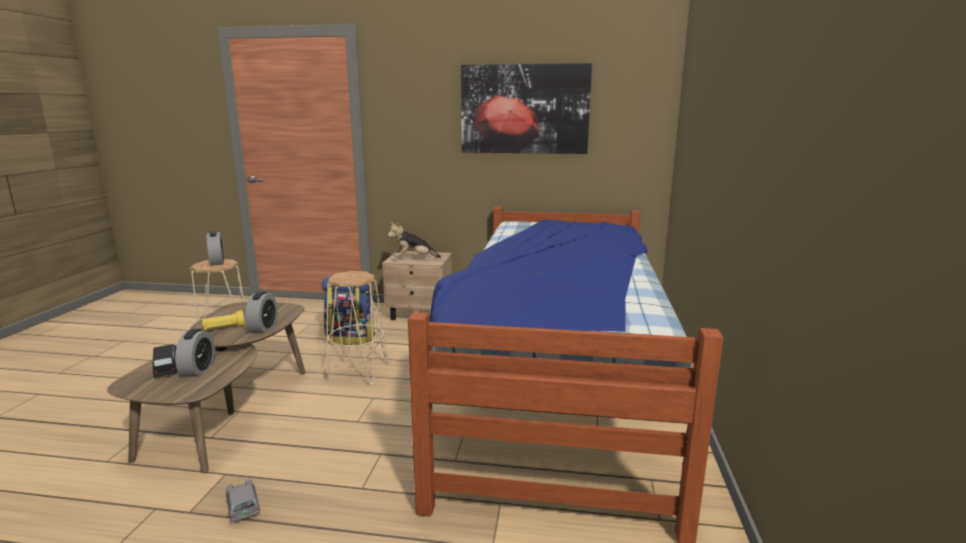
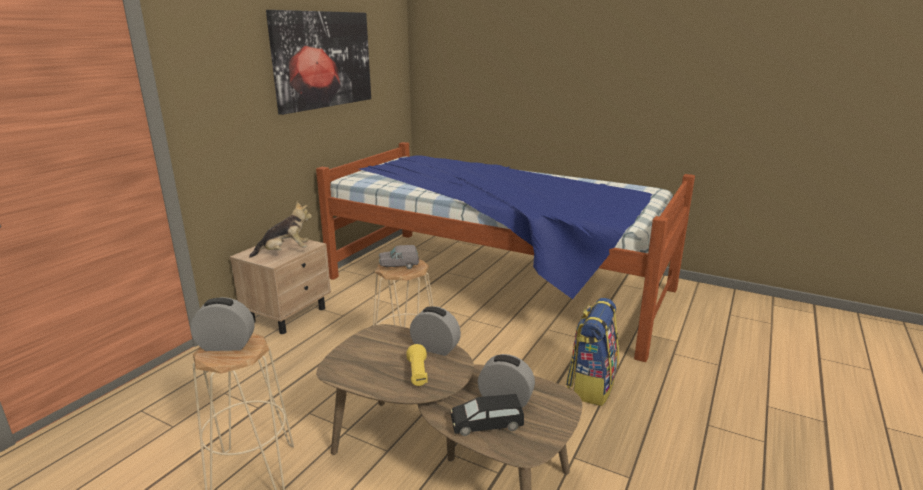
camera: 70 degrees left, 5 degrees up
(243, 508) = (628, 443): grey toy car -> grey toy car (399, 266)
(351, 339) = (313, 364): backpack -> backpack (591, 385)
(413, 259) = (285, 252): plush toy -> plush toy turned 120 degrees counterclockwise

